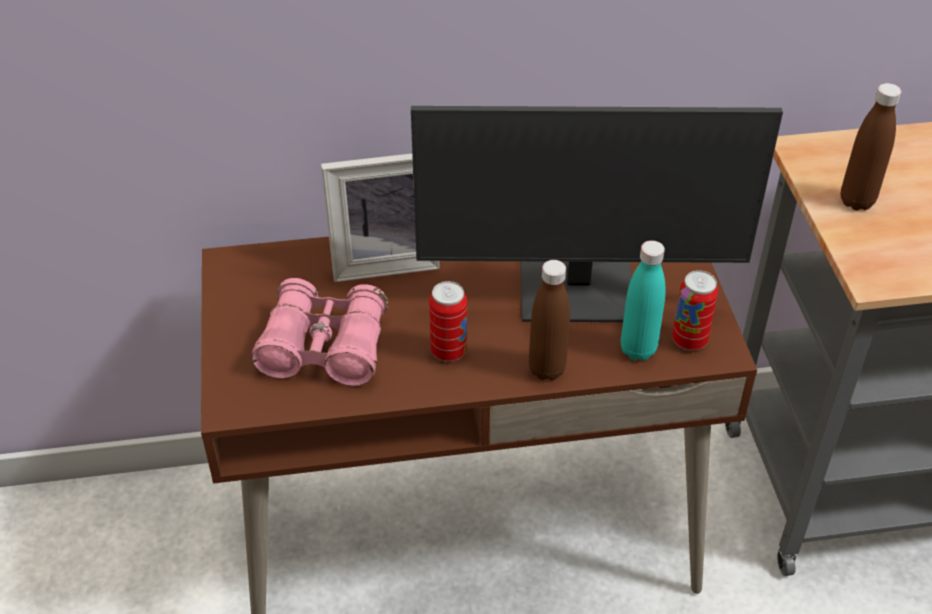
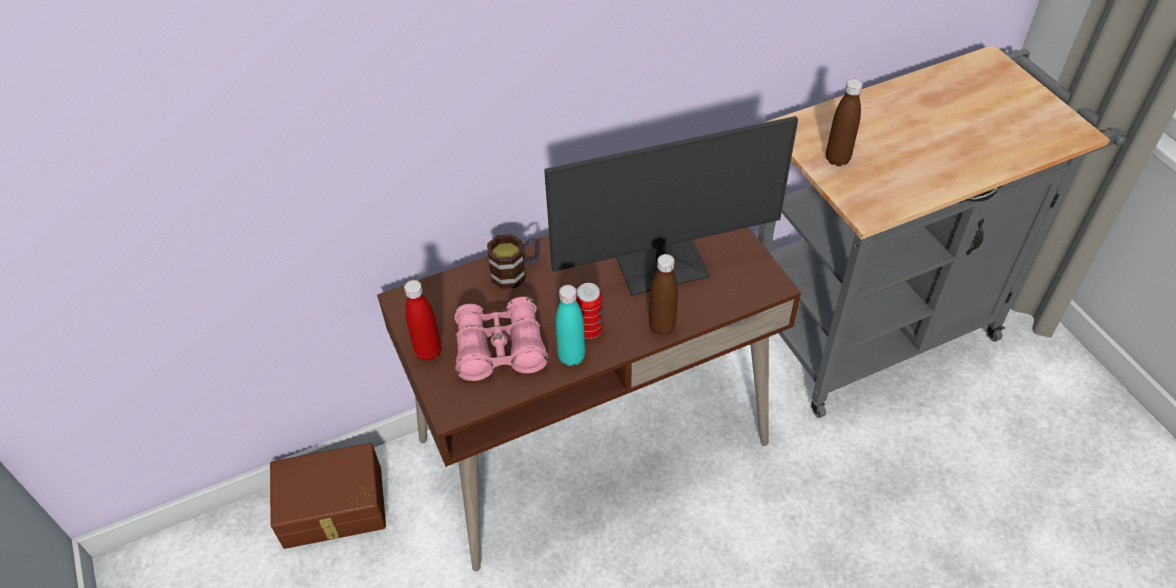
camera: 15 degrees left, 5 degrees up
(115, 526) = (333, 508): none -> brown storage box
(233, 330) = (428, 352): none -> red bottle
(384, 260) = (516, 272): picture frame -> mug
(638, 350) = (718, 297): turquoise bottle -> turquoise bottle (571, 357)
(689, 340) = (749, 282): can -> none

